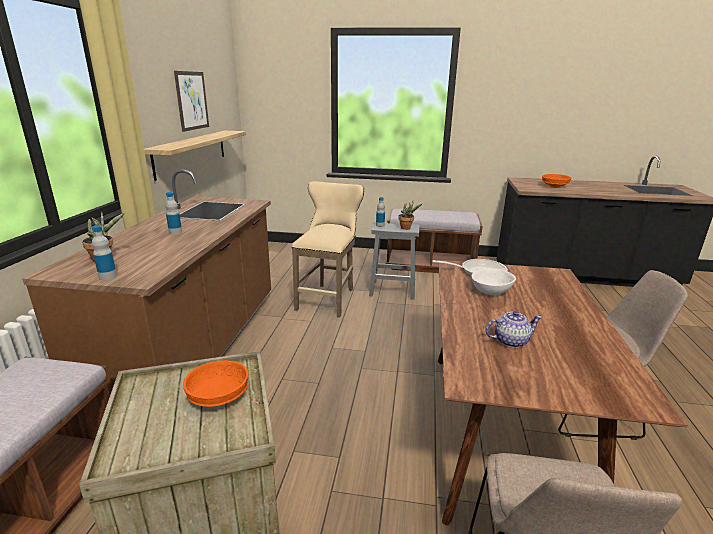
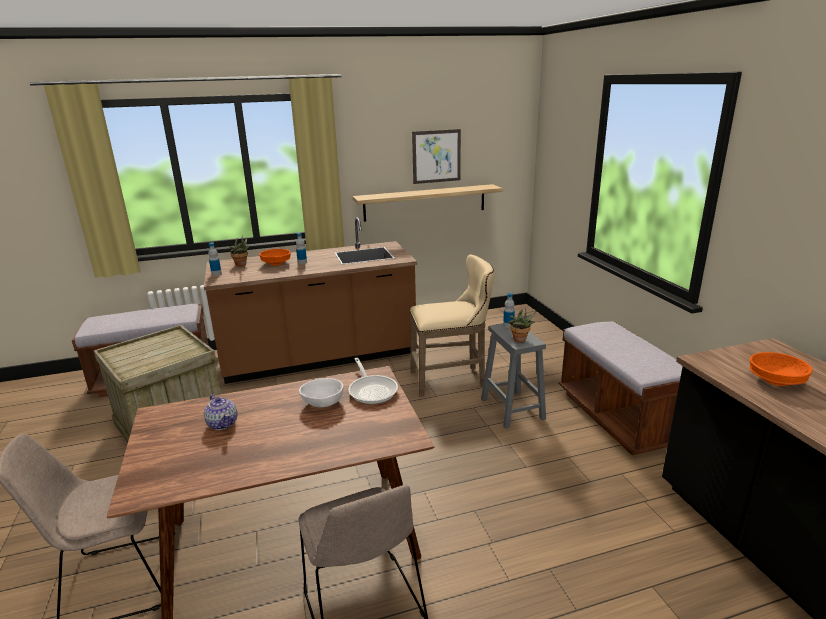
camera: 65 degrees right, 0 degrees up
(219, 397) = (164, 356): orange bowl -> orange bowl (276, 264)

